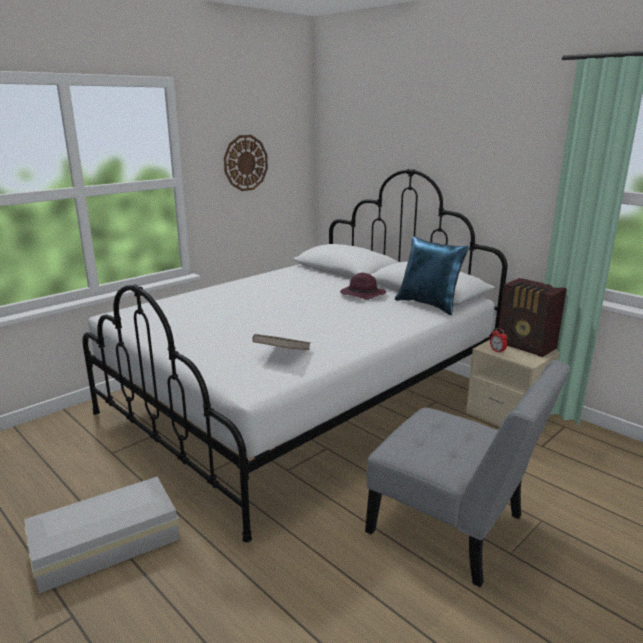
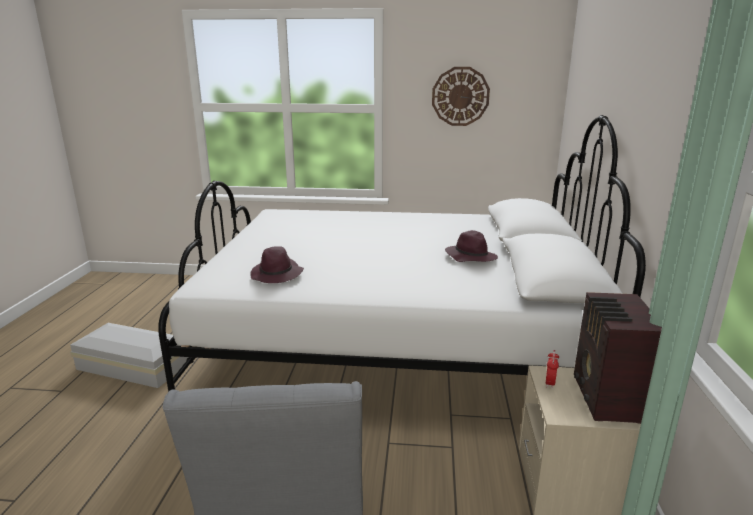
camera: 50 degrees right, 0 degrees up
(282, 354) = (277, 275): brown book -> purple hat
(429, 305) = (509, 290): blue pillow -> none

